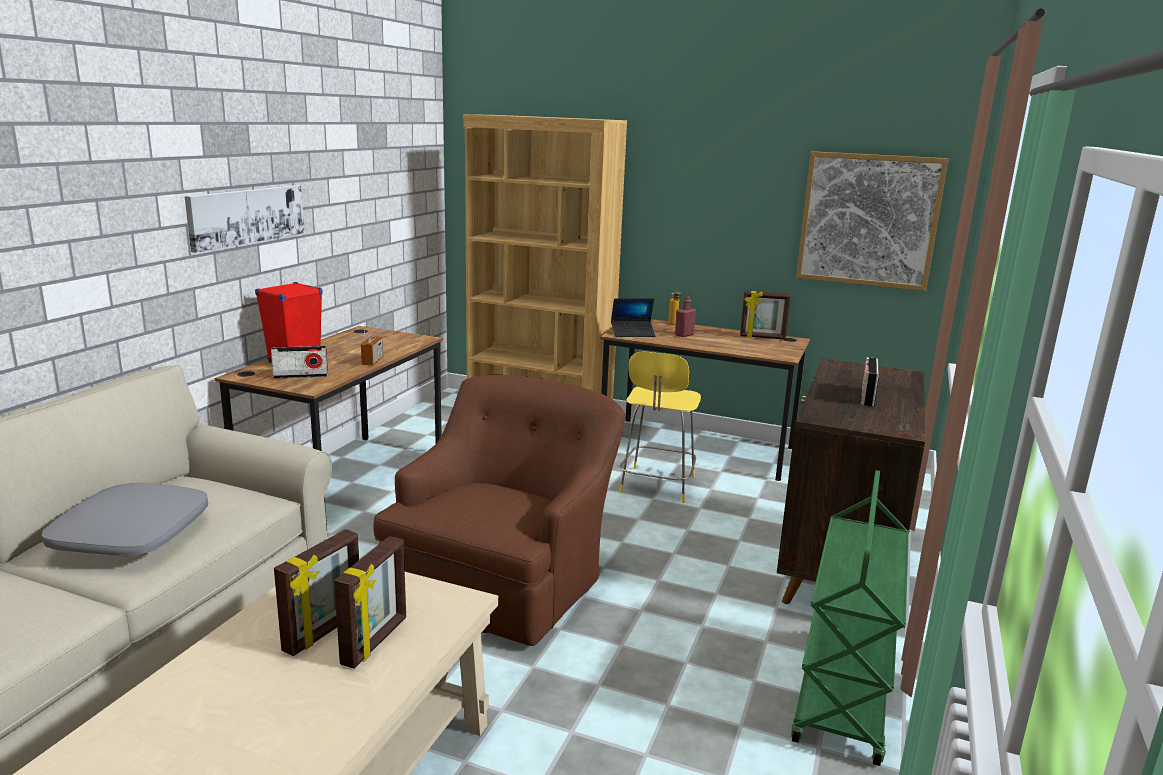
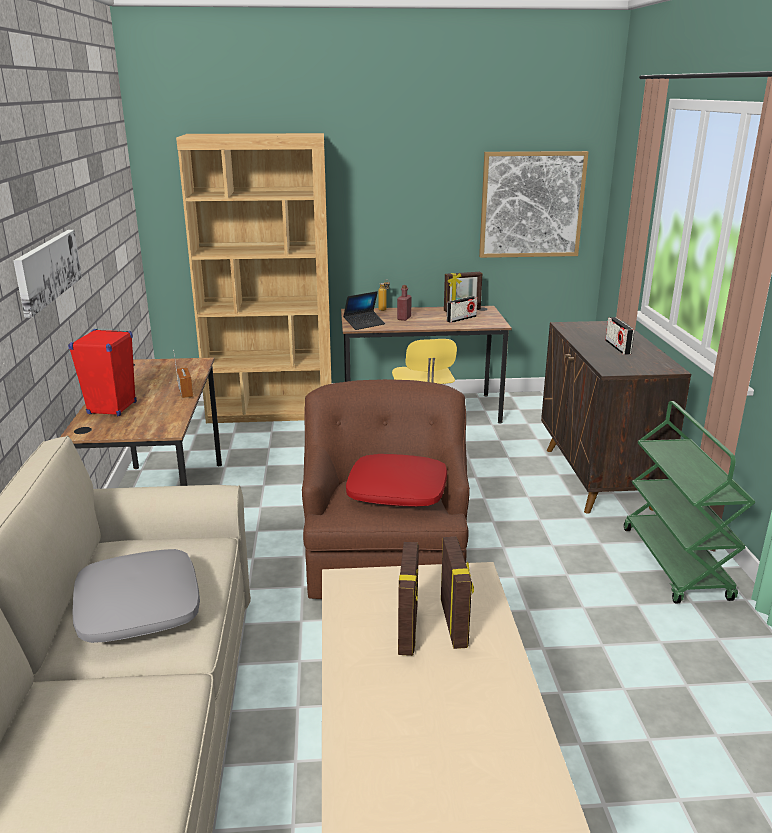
camera: 25 degrees left, 5 degrees up
(300, 376) = (140, 421): radio -> radio (461, 319)
(499, 502) = (397, 491): none -> red pillow

